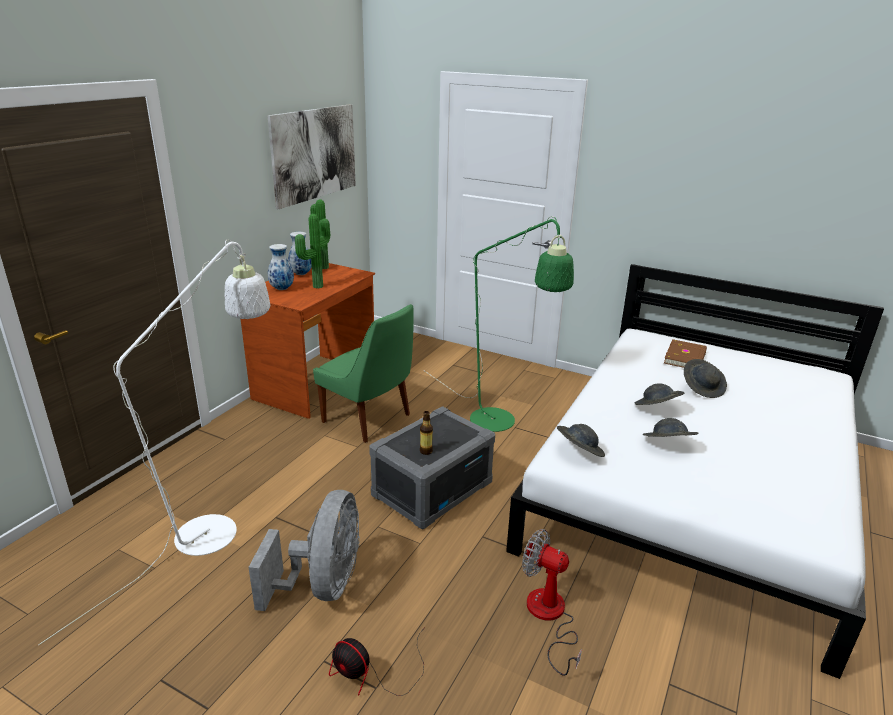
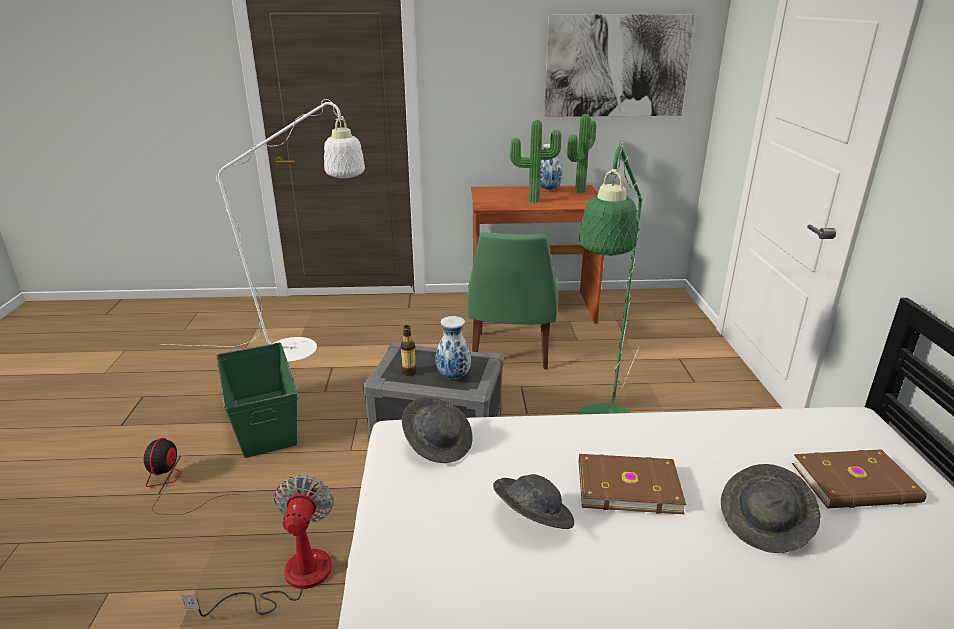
camera: 60 degrees right, 0 degrees up
(282, 289) = (505, 194): vase -> vase (453, 376)
(323, 585) = (264, 421): grey fan -> green storage box
(656, 408) = (627, 485): grey hat -> brown book

